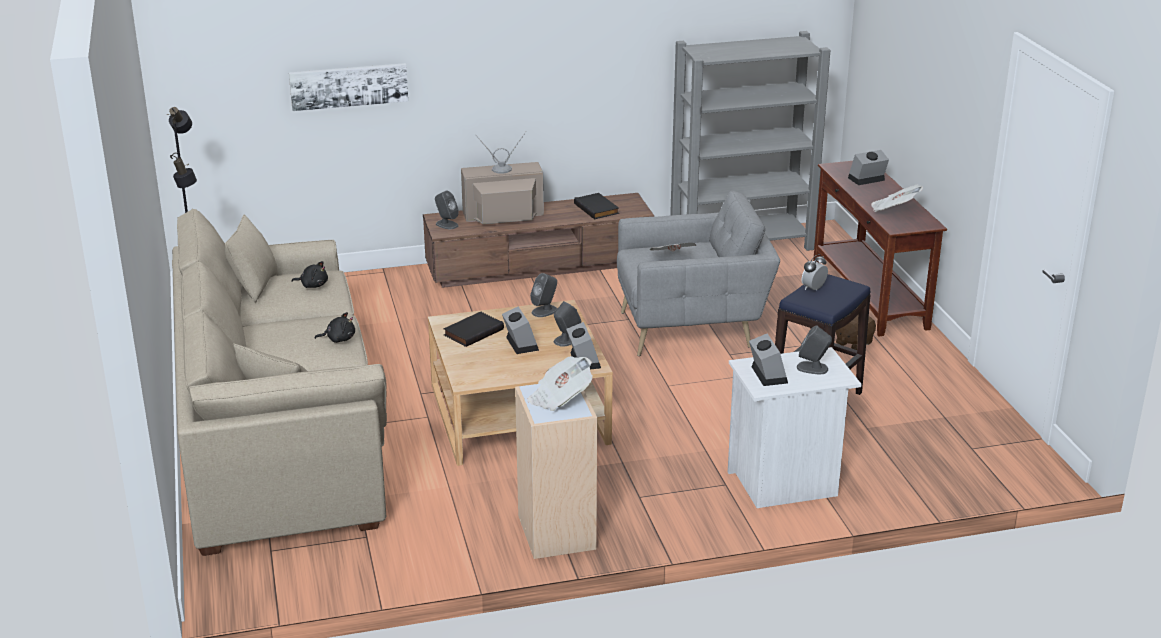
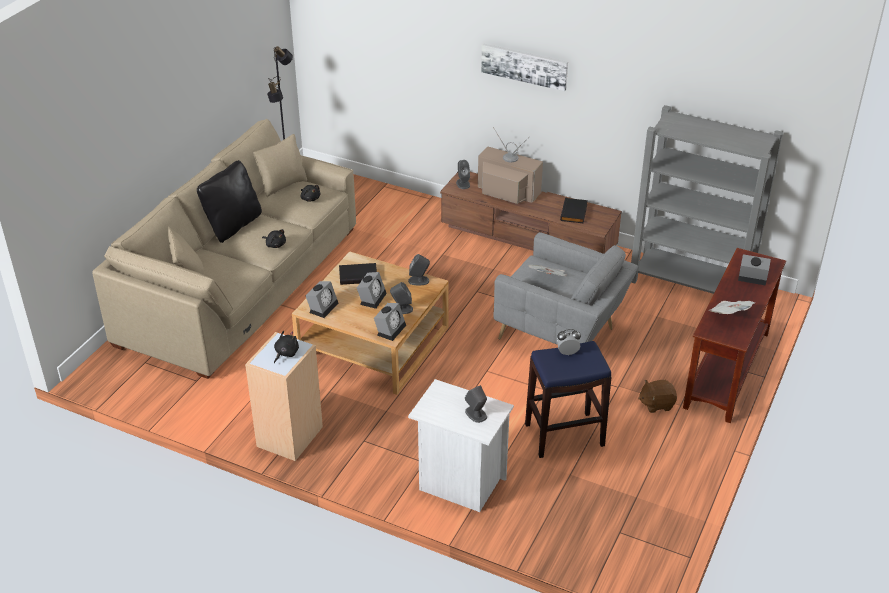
camera: 40 degrees right, 10 degrees up
(257, 342) = (233, 225): none -> black pillow
(348, 86) = (417, 62): picture -> picture (524, 66)
(560, 398) = (285, 353): newspaper -> black plush toy
(766, 374) = (441, 402): alarm clock -> alarm clock (323, 307)

